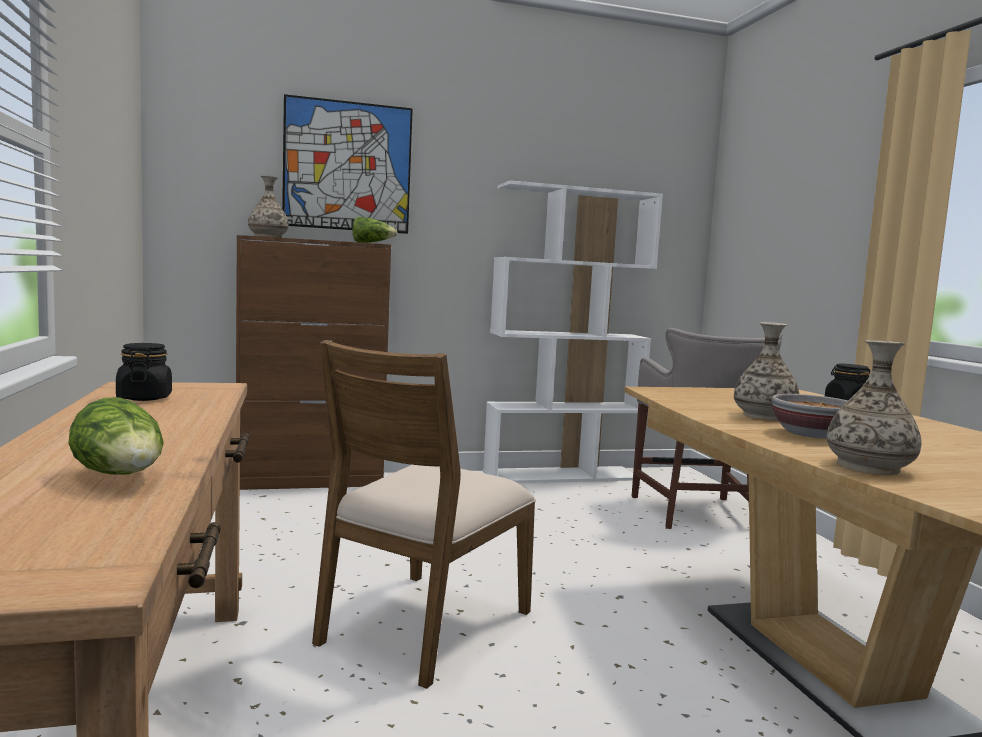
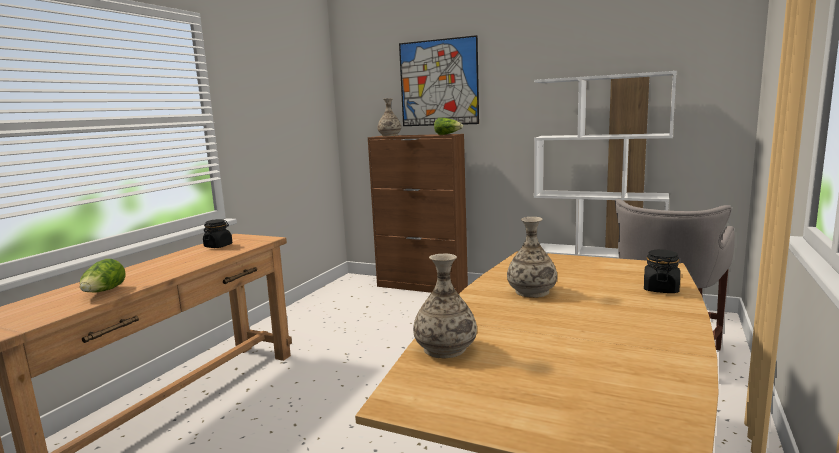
camera: 40 degrees right, 5 degrees up
(422, 626) = (354, 387): brown chair -> none
(812, 435) = (508, 314): bowl -> none

